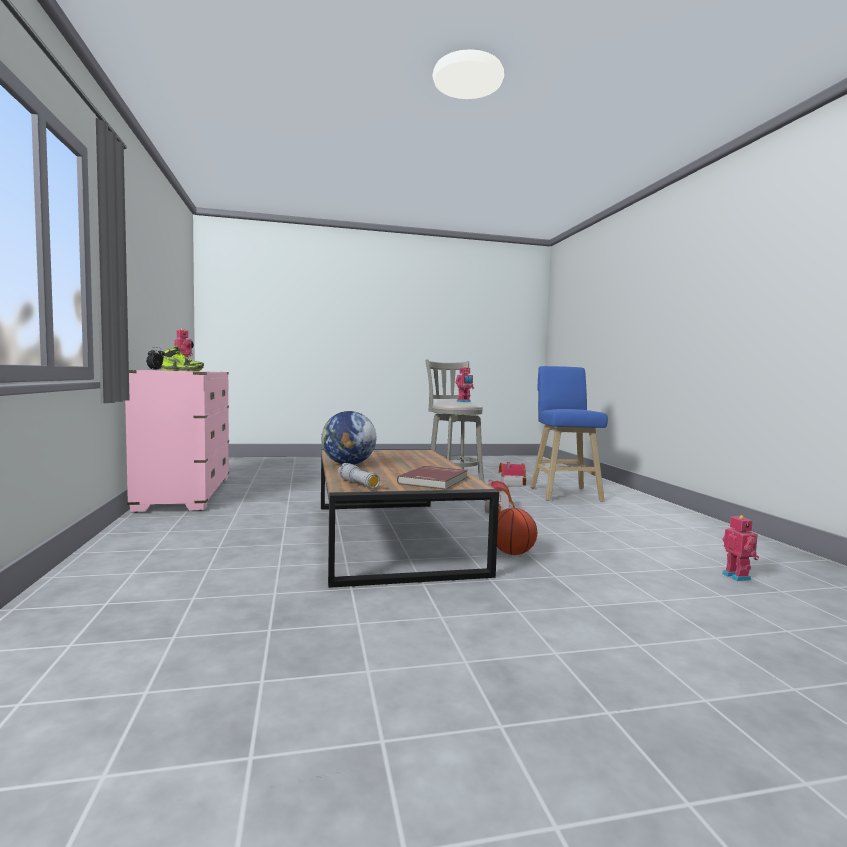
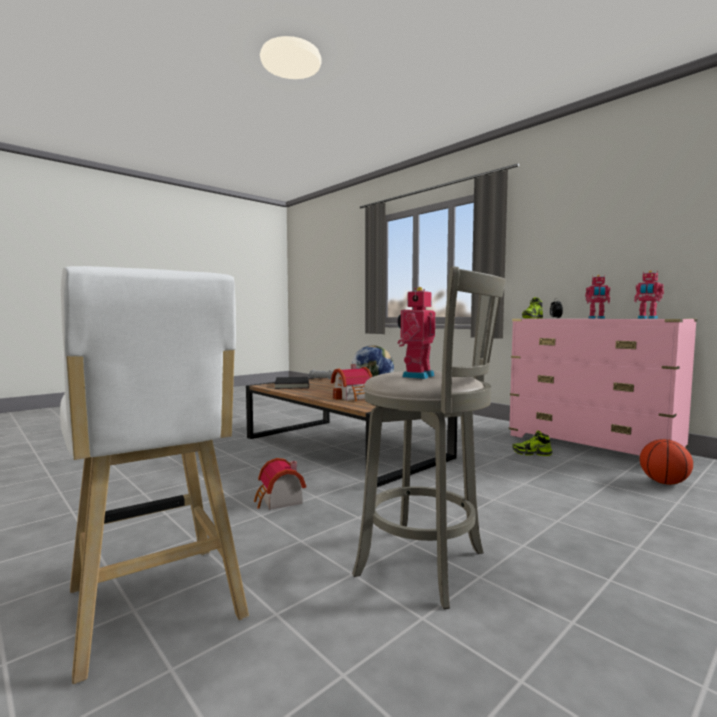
camera: 150 degrees right, 0 degrees up
(255, 499) = (531, 453): none -> shoe
(435, 480) = (291, 385): red book -> black book
(510, 484) = (310, 627): toy house -> toy house (353, 397)
(512, 553) = (241, 452): basketball -> basketball (664, 482)
(564, 493) = (156, 609): blue stool -> white stool
(738, 576) = (59, 467): toy robot -> toy robot (647, 318)

